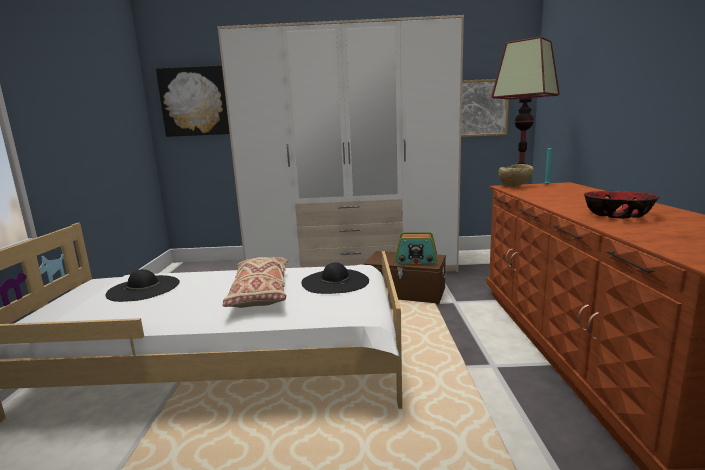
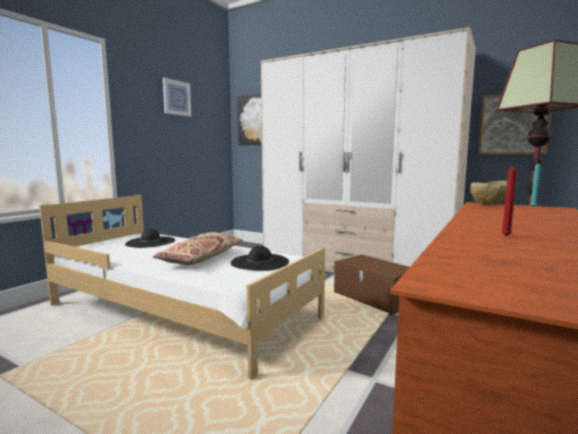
camera: 30 degrees right, 5 degrees down
(83, 71) = (176, 98): none -> picture
(416, 260) = (383, 268): radio -> none
(617, 215) = (504, 235): bowl -> red candle

